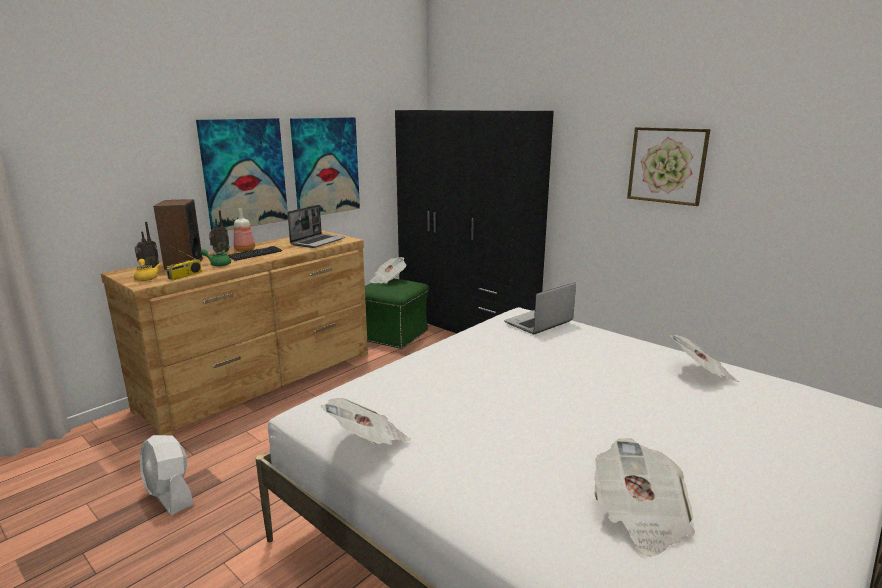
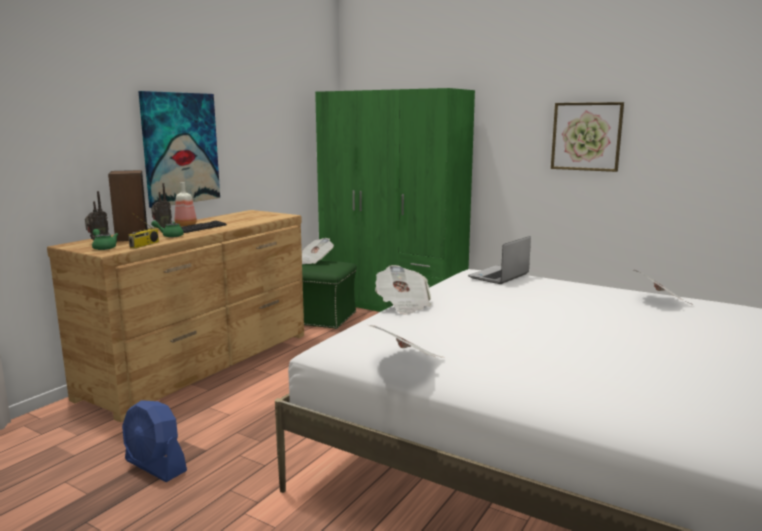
camera: 10 degrees left, 5 degrees down
(146, 278) = (103, 247): yellow teapot -> green teapot
(170, 495) = (155, 466): white fan -> blue fan
(318, 242) = (256, 217): laptop -> none
(326, 166) = (253, 145): picture -> none
(466, 324) = (392, 305): black wardrobe -> green wardrobe
(639, 517) = (669, 387): newspaper -> newspaper (403, 305)

